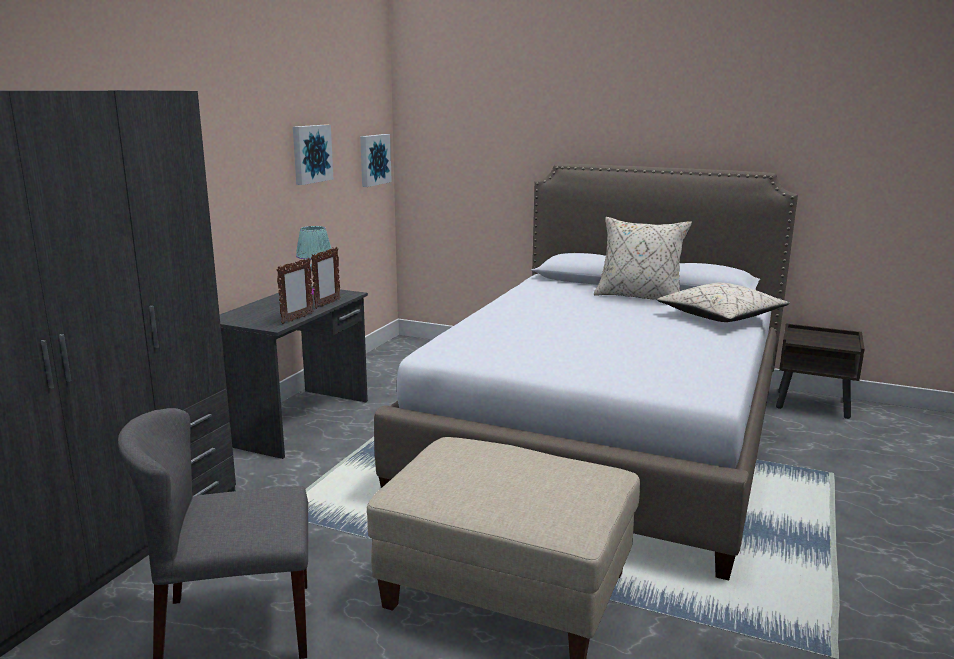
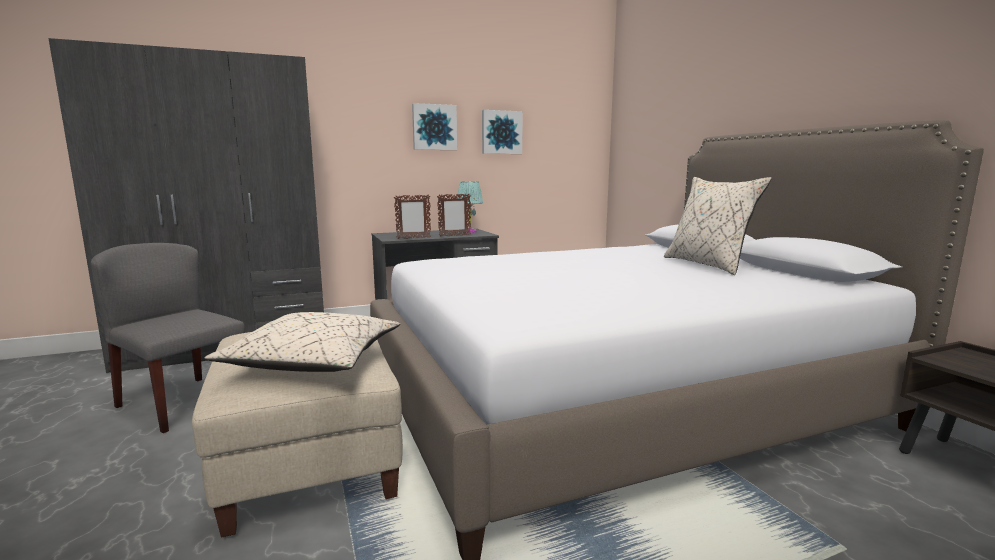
camera: 45 degrees right, 5 degrees down
(373, 159) = (580, 145): picture -> picture (434, 127)
(720, 317) = (752, 288): beige pillow -> beige pillow (314, 362)

